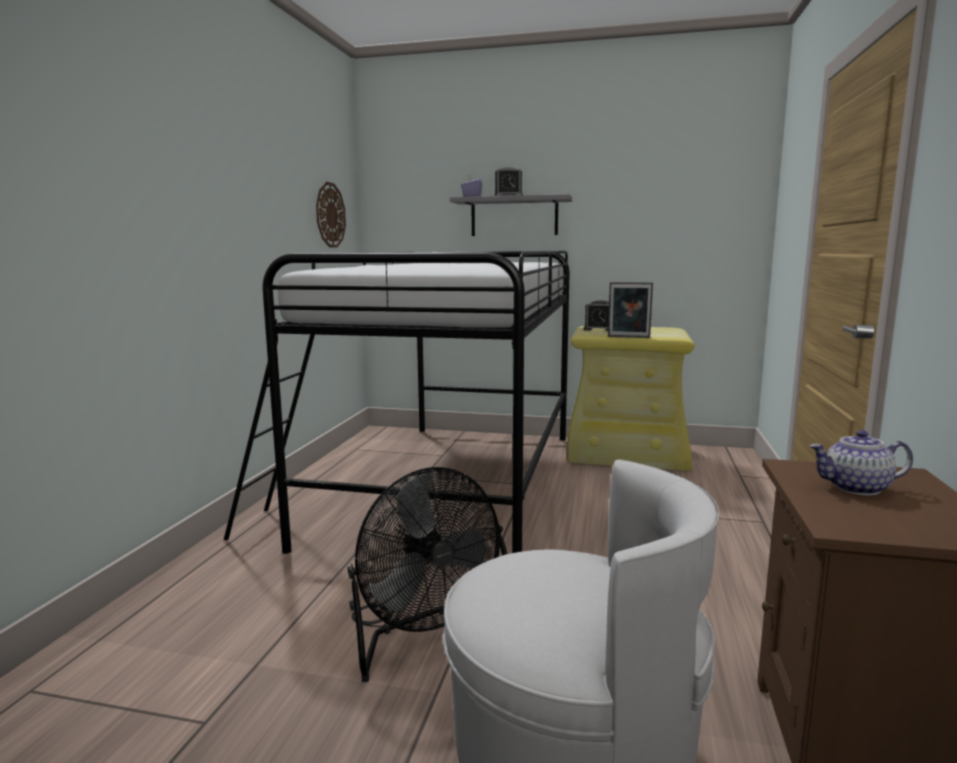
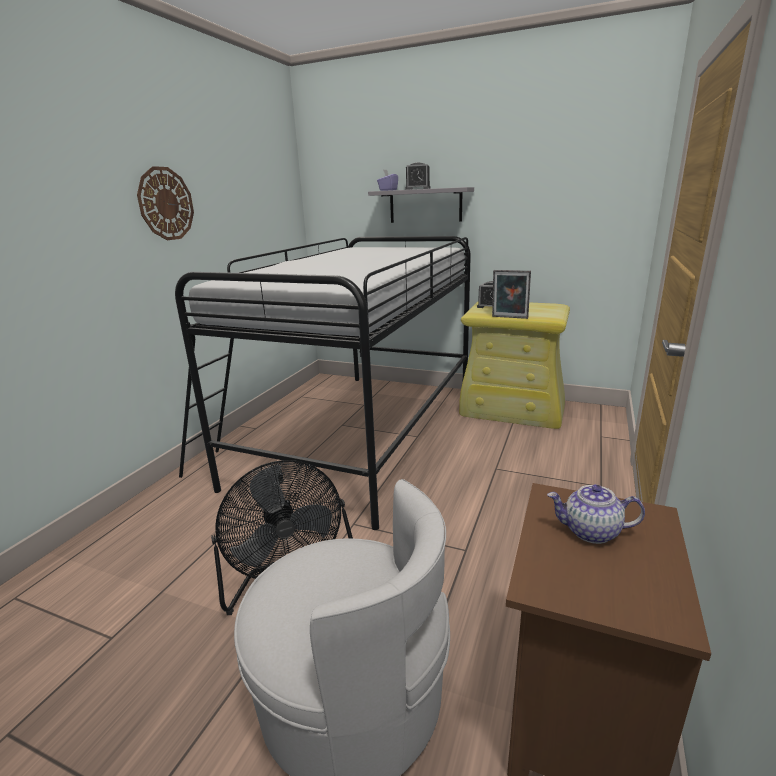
camera: 10 degrees right, 10 degrees up
(330, 215) = (271, 211): wall clock -> wall clock (166, 204)

